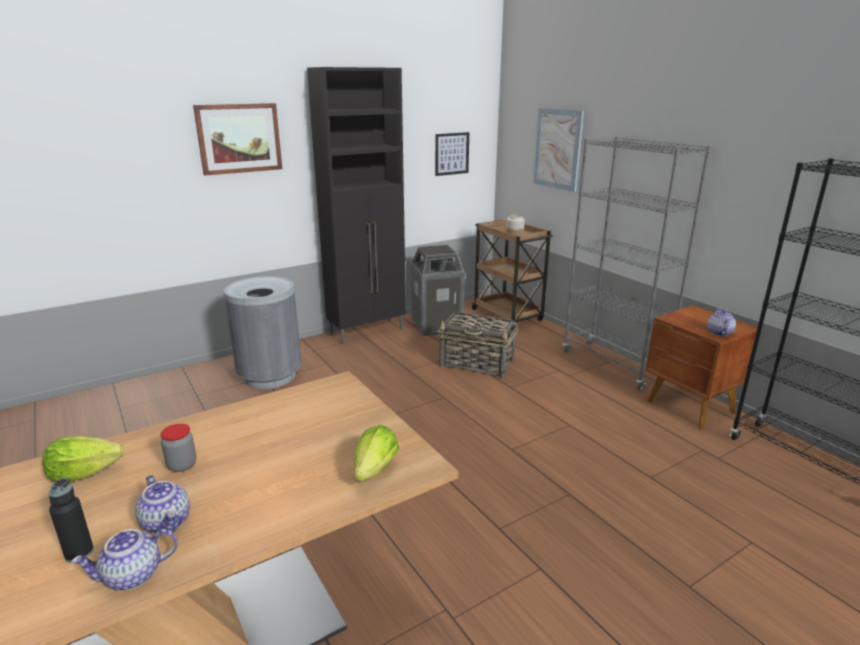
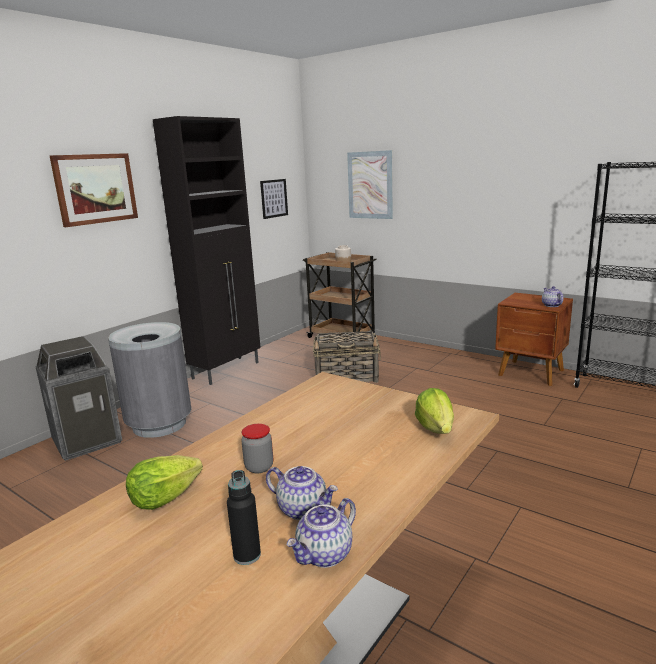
camera: 20 degrees left, 5 degrees down
(437, 325) = (288, 355): trash can -> trash can (87, 441)
(613, 365) = (454, 357): grey bookcase -> none

